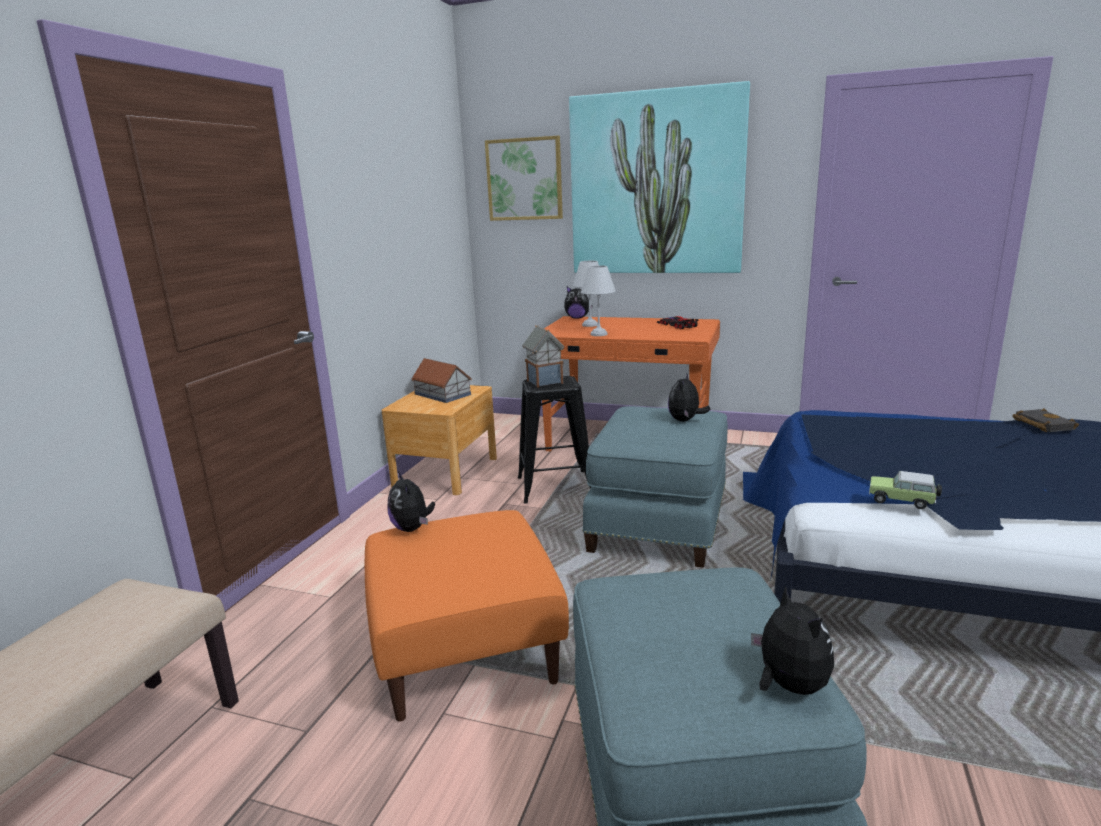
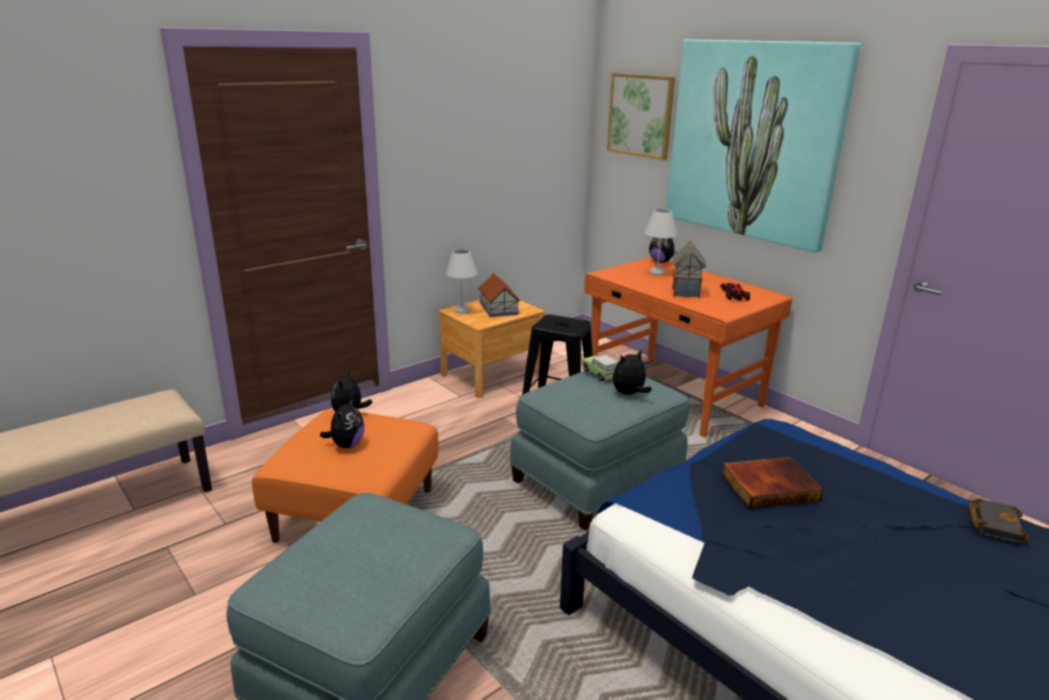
camera: 30 degrees right, 5 degrees up
(544, 382) = (557, 321): toy house -> toy house (685, 293)
(599, 334) = (645, 286): white table lamp -> white table lamp (462, 311)
(788, 685) = (362, 612): plush toy -> plush toy (346, 445)
(890, 448) = (769, 485): none -> book
(903, 501) = (686, 535): toy car -> toy car (601, 375)

